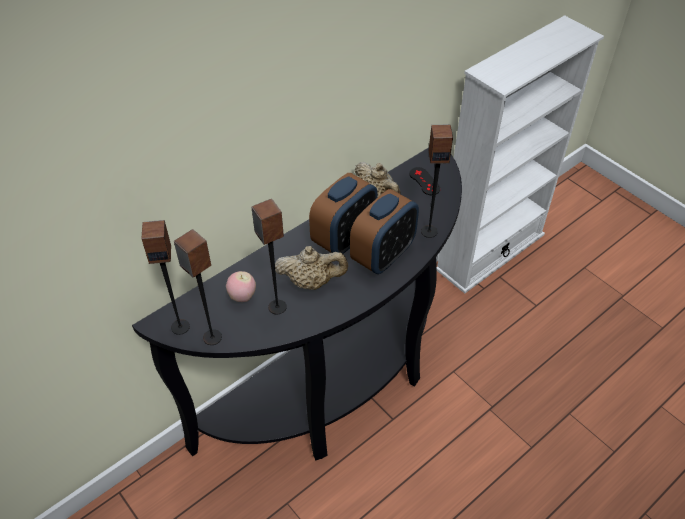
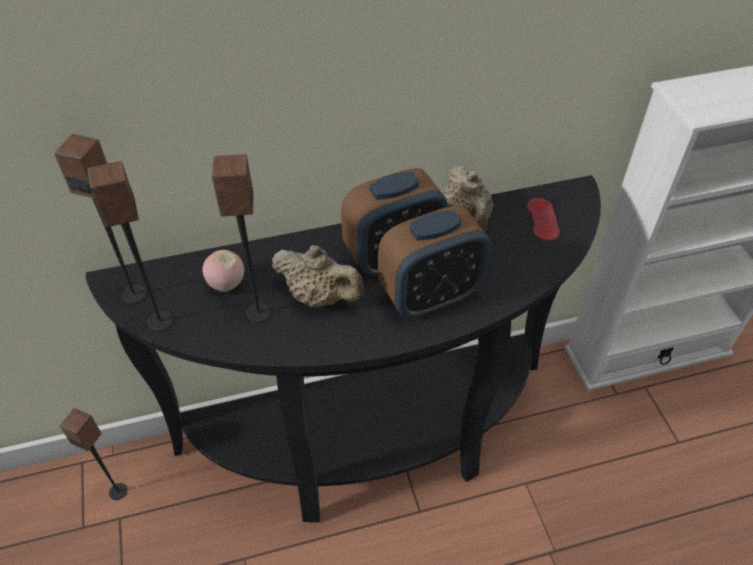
camera: 25 degrees right, 0 degrees up
(424, 181) = (542, 219): black game controller -> red game controller
(429, 231) = (511, 285): speaker -> speaker (118, 491)

